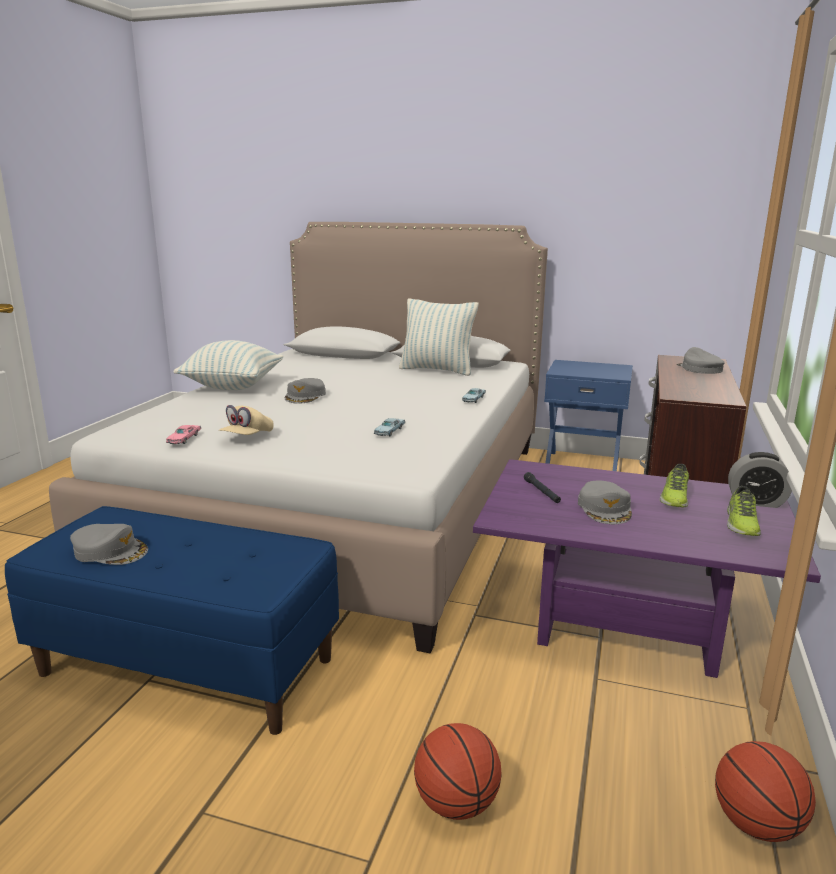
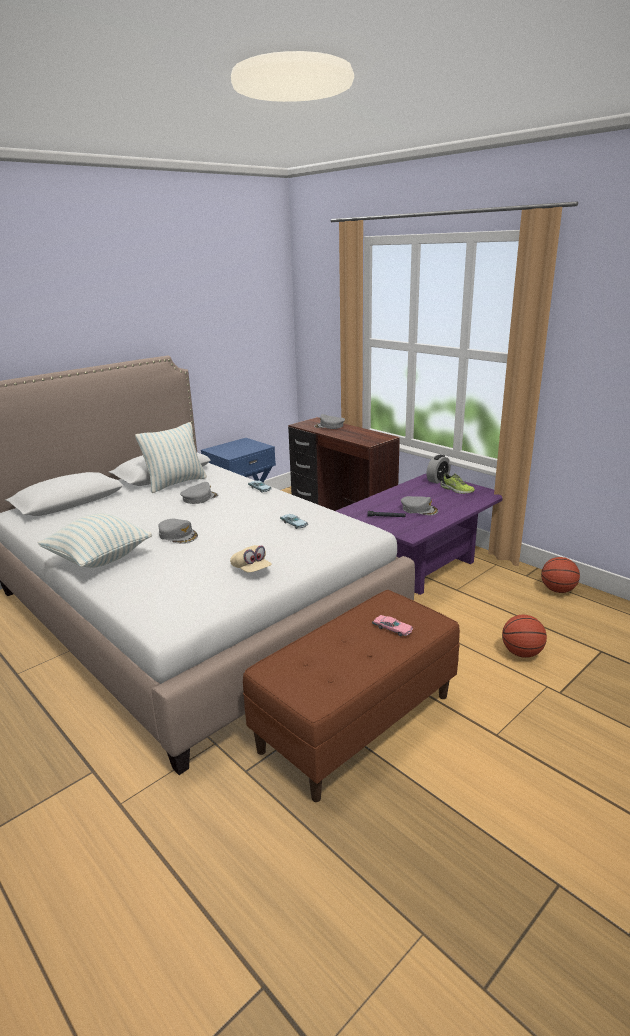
camera: 60 degrees left, 5 degrees up
(110, 551) = (337, 670): grey cap -> grey cap (199, 498)
(184, 439) = (226, 594): pink toy car -> pink toy car (392, 629)
(189, 666) = (356, 721): blue bench -> brown bench
(674, 497) = (419, 492): shoe -> none

